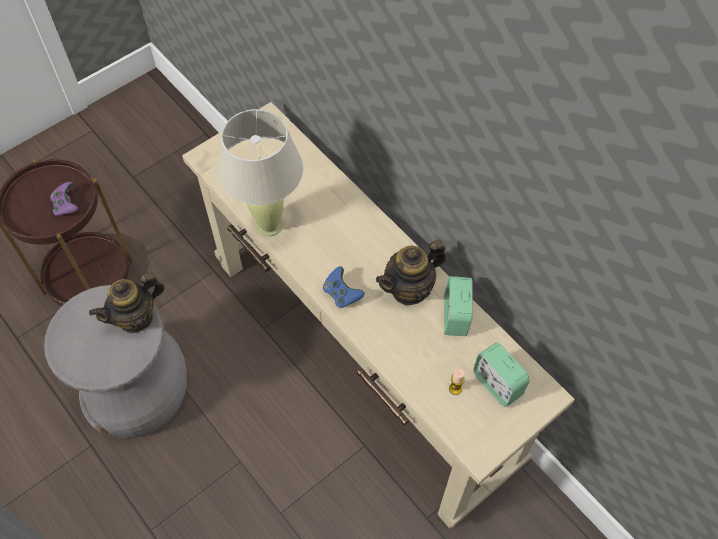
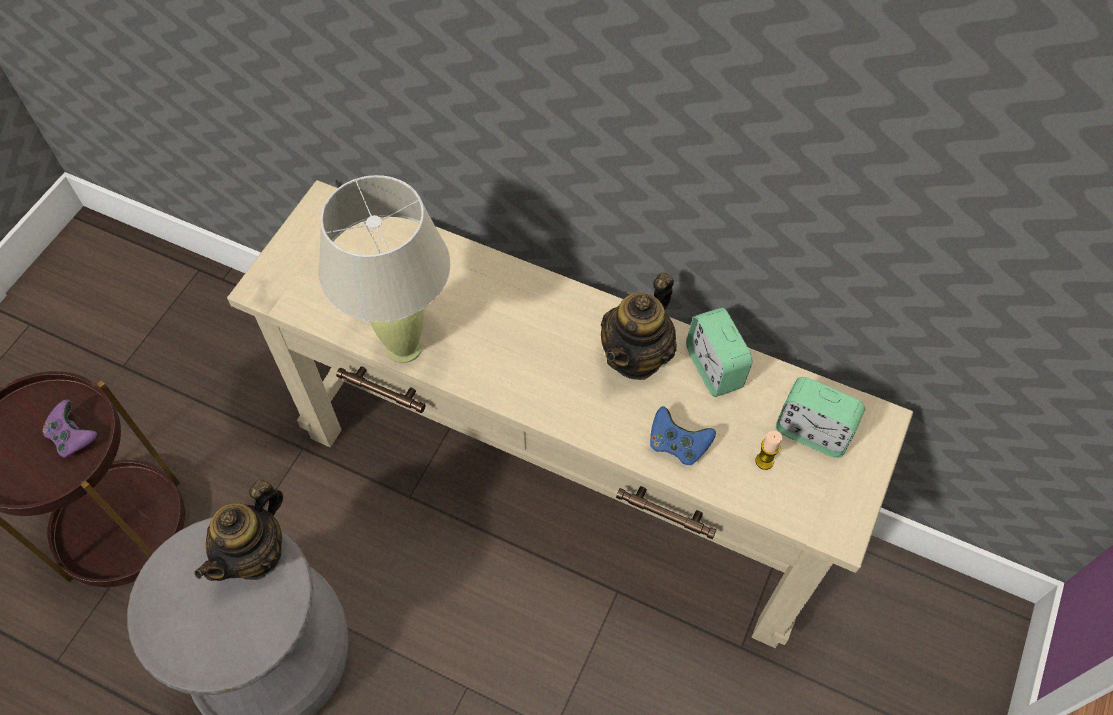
camera: 25 degrees left, 0 degrees up
(341, 294) = (552, 399): blue game controller -> blue game controller (677, 444)

